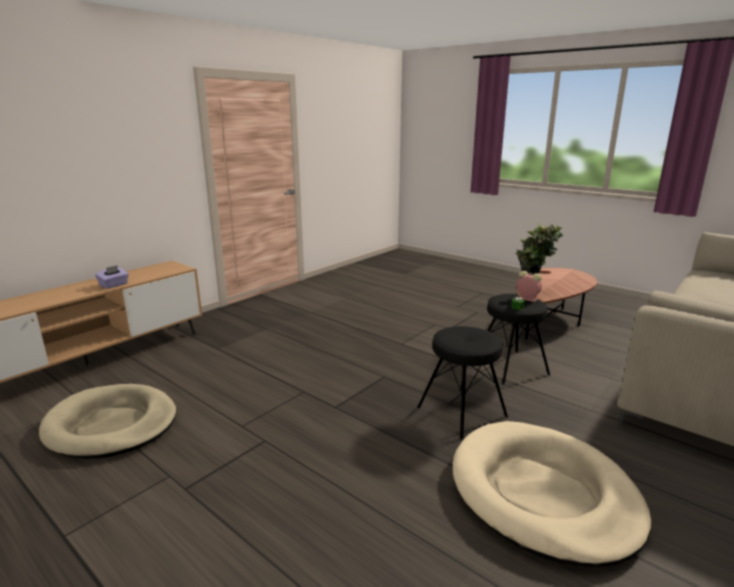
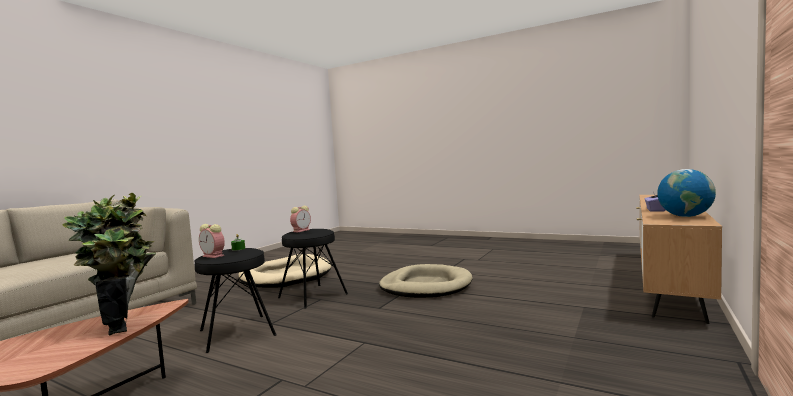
camera: 170 degrees right, 15 degrees down
(112, 425) = (548, 265): beige dog bed -> beige dog bed (425, 286)
(142, 272) = (685, 216): none -> globe
(479, 343) = (301, 230): none -> alarm clock

